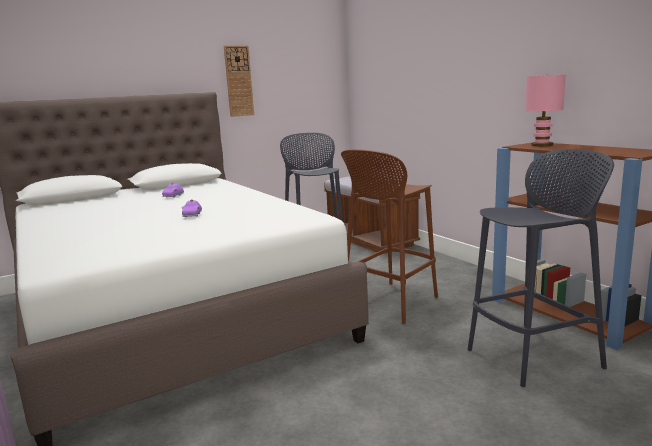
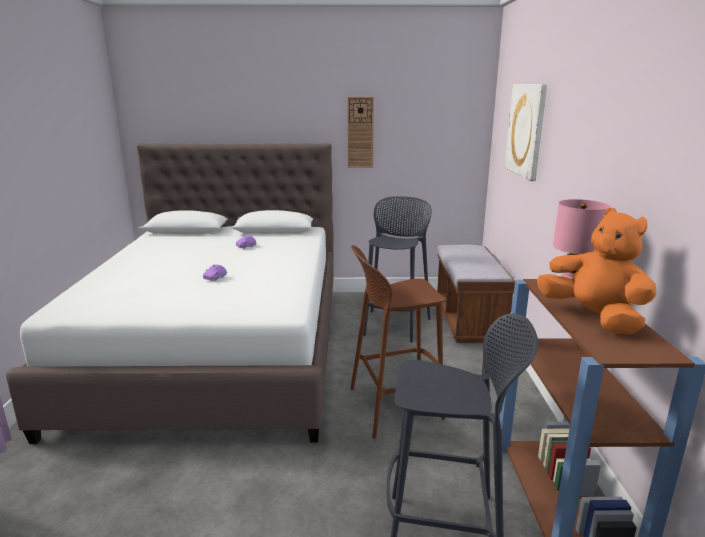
camera: 30 degrees right, 5 degrees up
(406, 60) = (526, 130): none -> picture
(586, 149) = (593, 318): none -> orange plush toy

